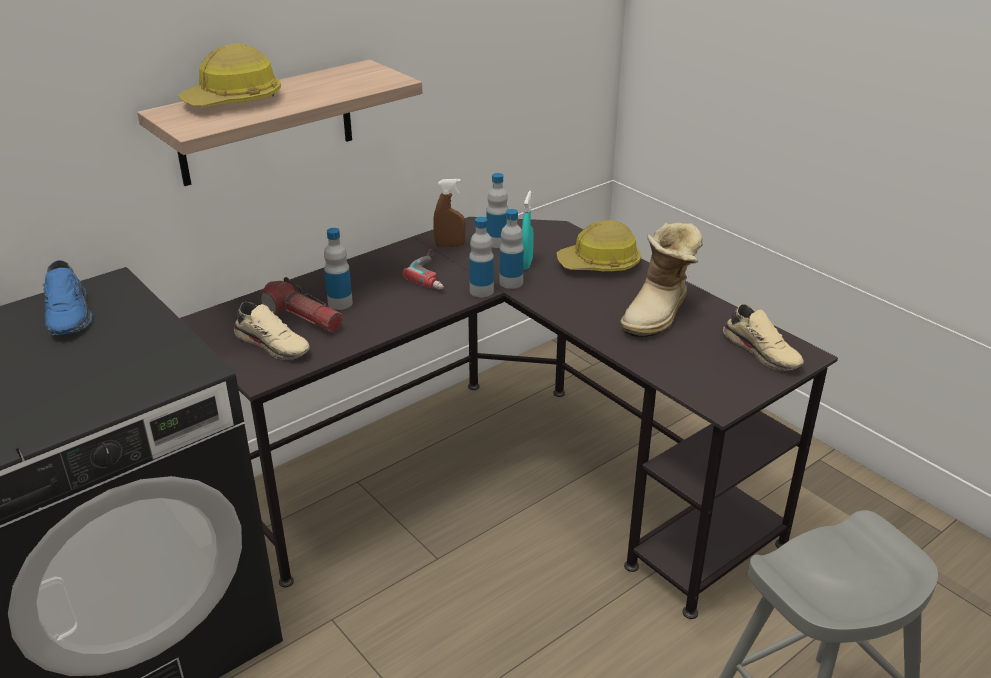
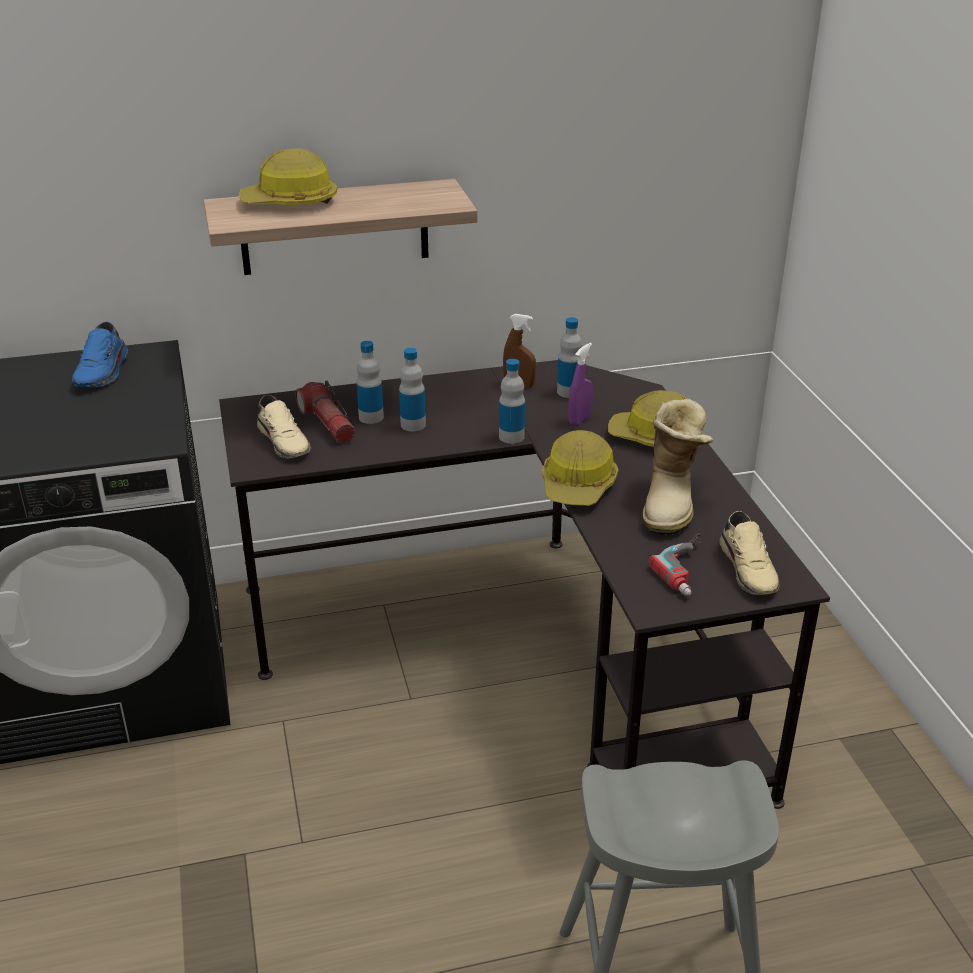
camera: 25 degrees right, 0 degrees up
(435, 273) = (481, 409): power drill -> power drill (691, 570)
(511, 282) = (548, 435): bottle -> bottle (413, 425)
(526, 263) = (579, 420): turquoise spray bottle -> purple spray bottle
(572, 318) = (578, 485): none -> hard hat
(659, 314) = (672, 503): boot -> boot turned 45 degrees counterclockwise

